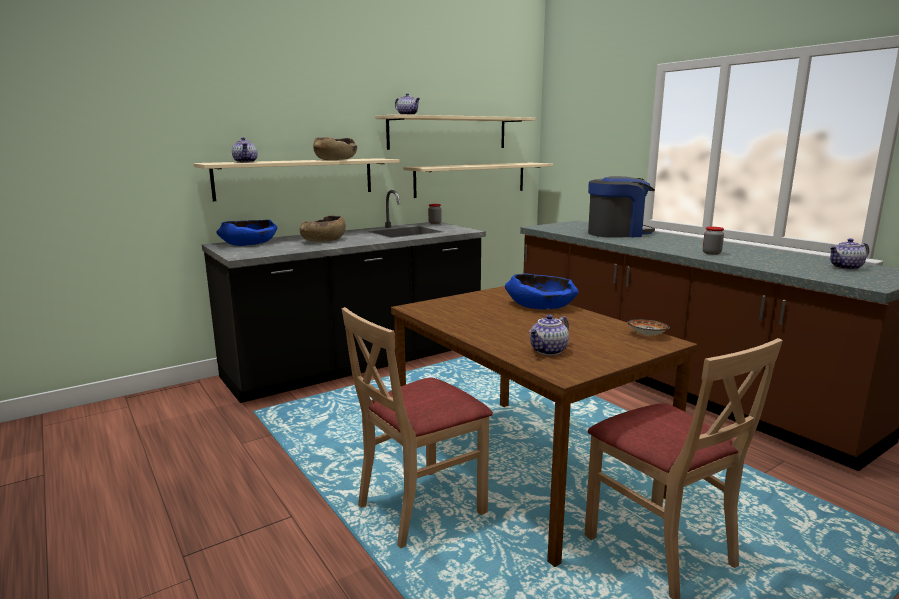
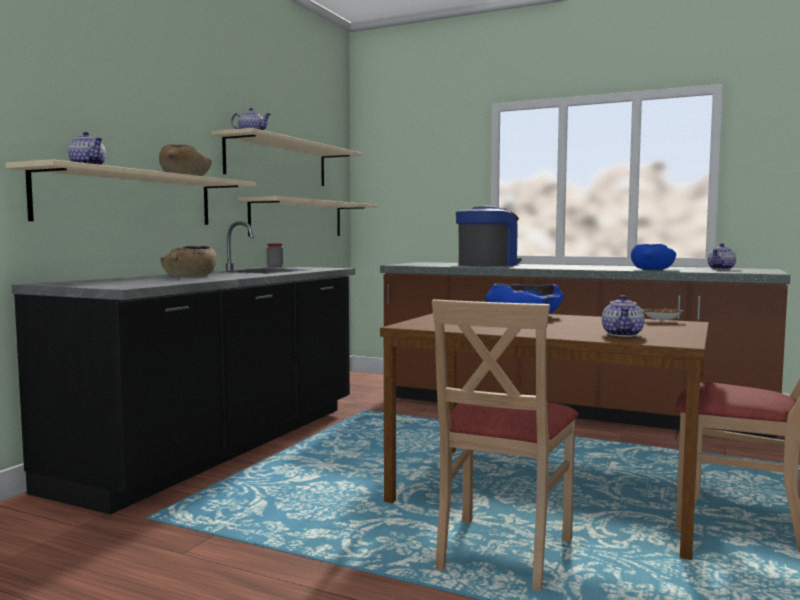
camera: 30 degrees left, 10 degrees down
(249, 244) = (91, 281): blue bowl -> blue bowl (652, 269)
(711, 253) = (607, 268): jar -> none

